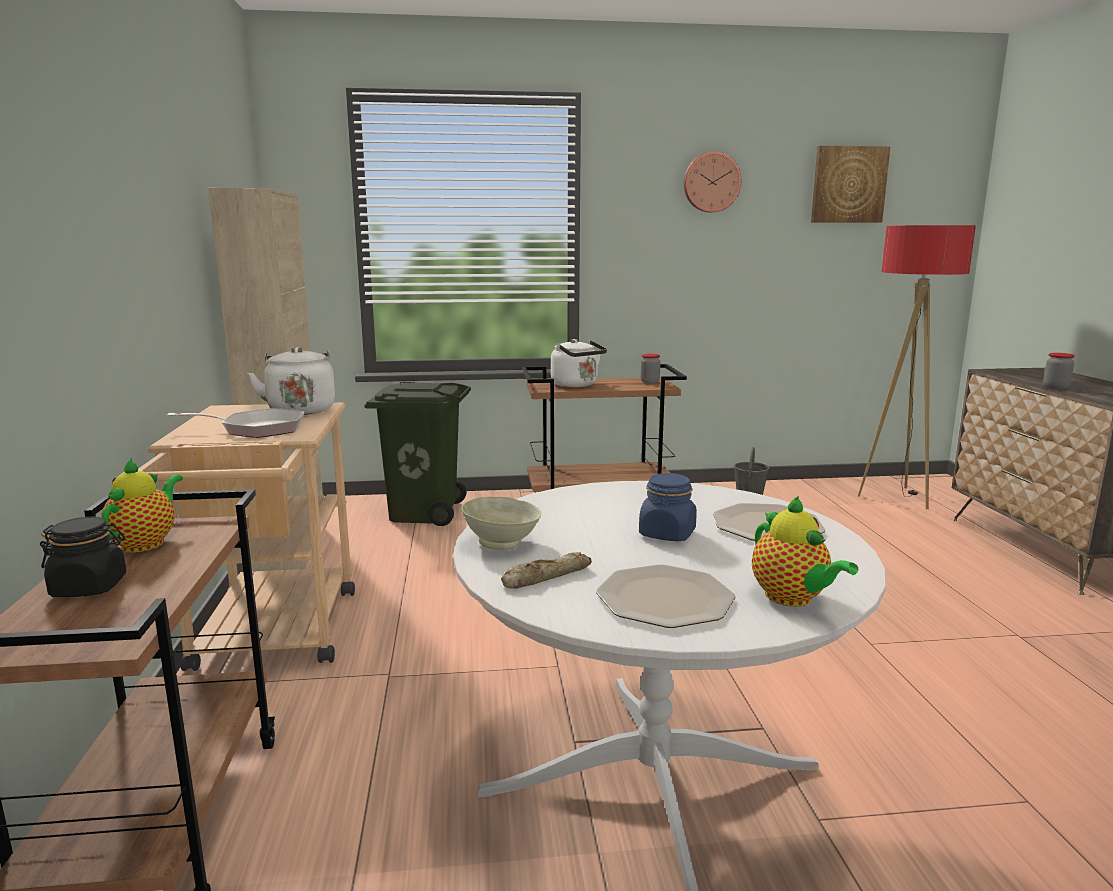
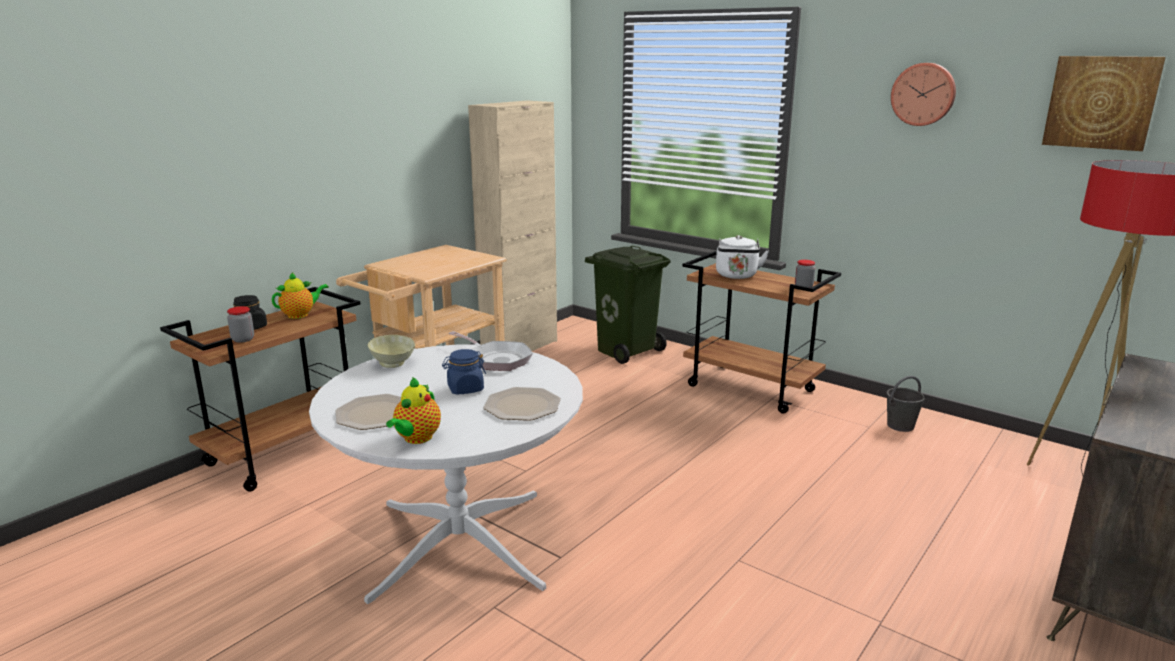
camera: 45 degrees right, 5 degrees up
(257, 429) = (422, 266): frying pan -> frying pan (497, 359)
(301, 410) = (471, 258): white kettle -> none
(545, 577) = (365, 385): bread -> none
(1055, 387) = (1132, 399): jar -> jar (243, 339)

